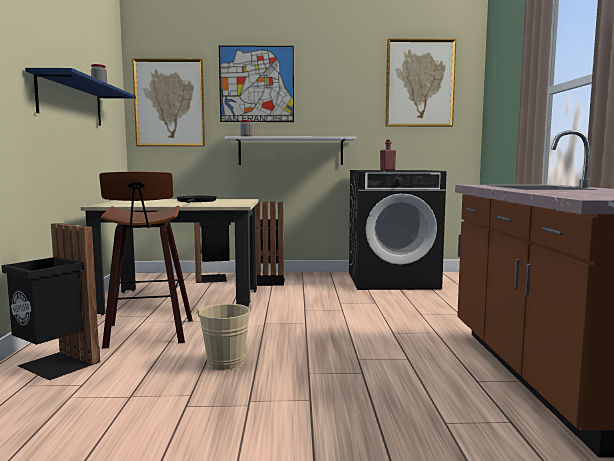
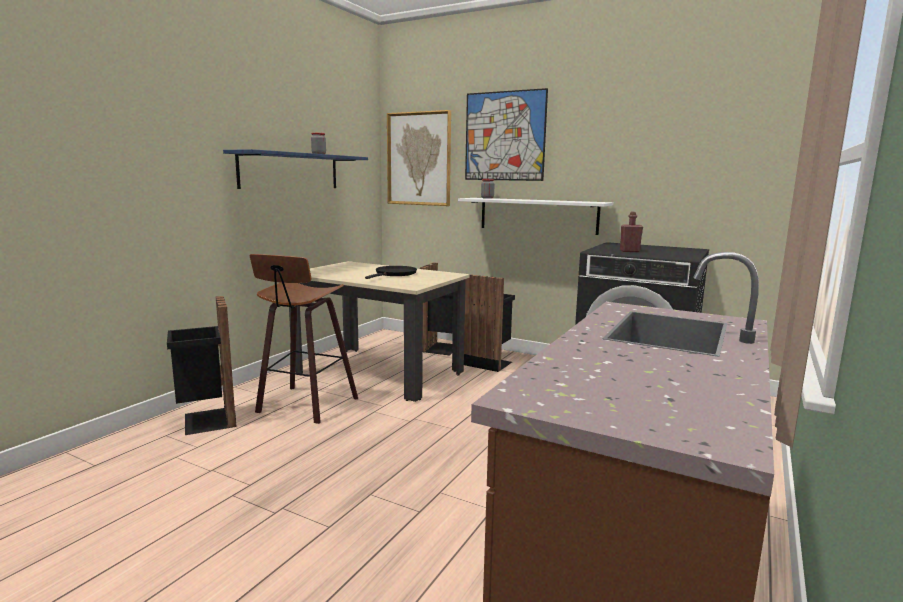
camera: 30 degrees right, 5 degrees up
(225, 361) = (322, 455): beige bucket -> none
(419, 83) = (713, 129): picture -> none

